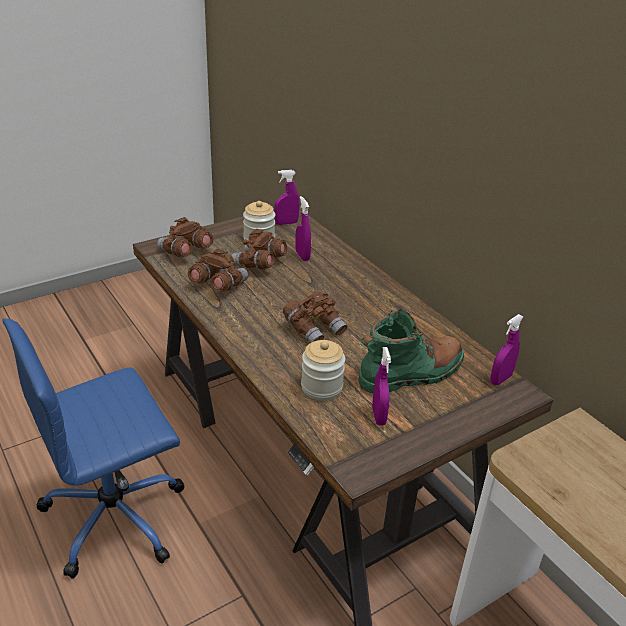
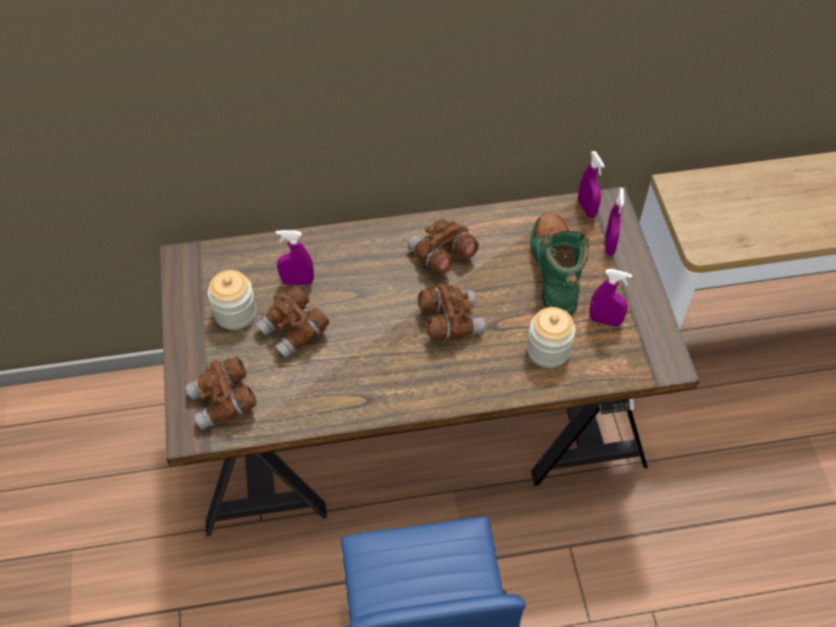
camera: 65 degrees left, 20 degrees up
(218, 285) = (321, 387): brown binoculars -> brown binoculars (441, 256)
(286, 223) = (209, 271): purple spray bottle -> purple spray bottle (609, 245)

